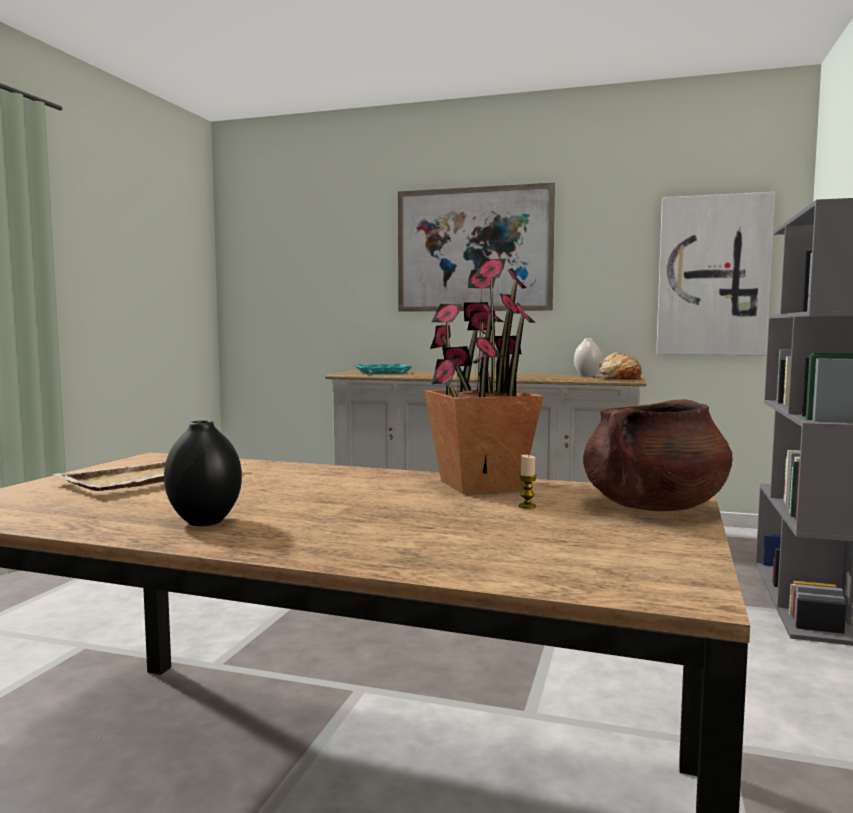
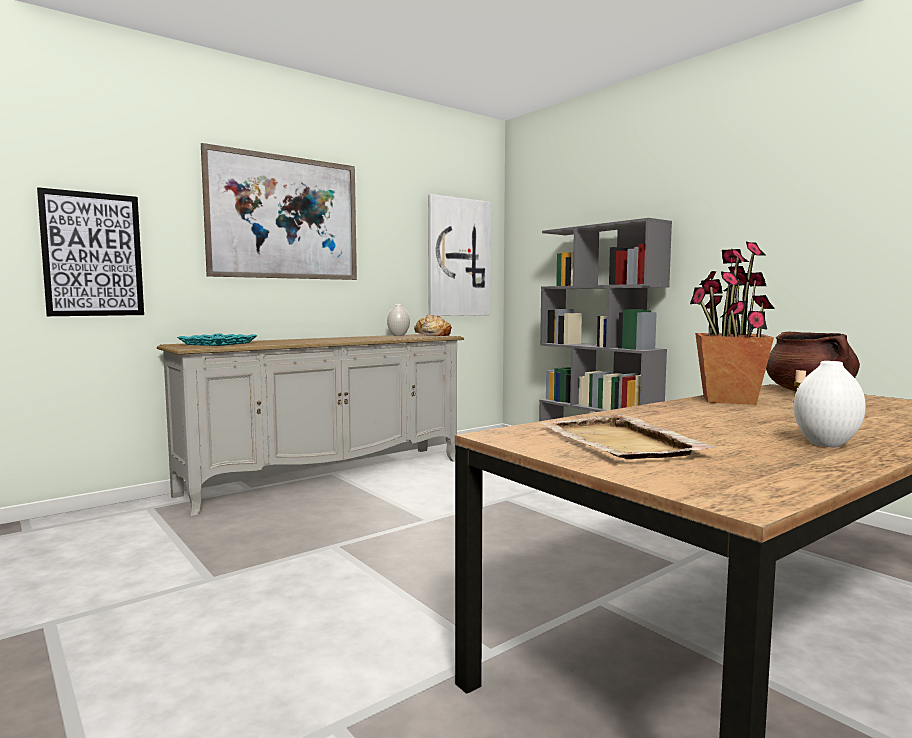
camera: 55 degrees left, 0 degrees up
(204, 522) = (826, 444): black vase -> white vase
(318, 297) = (93, 254): none -> picture

